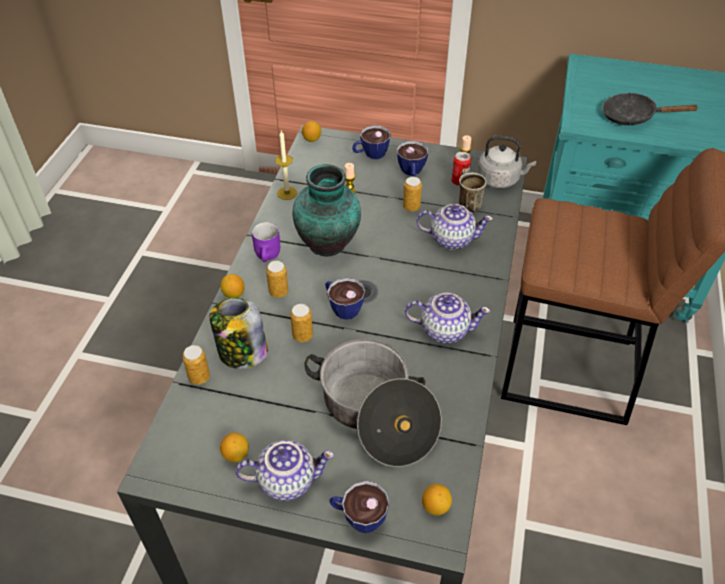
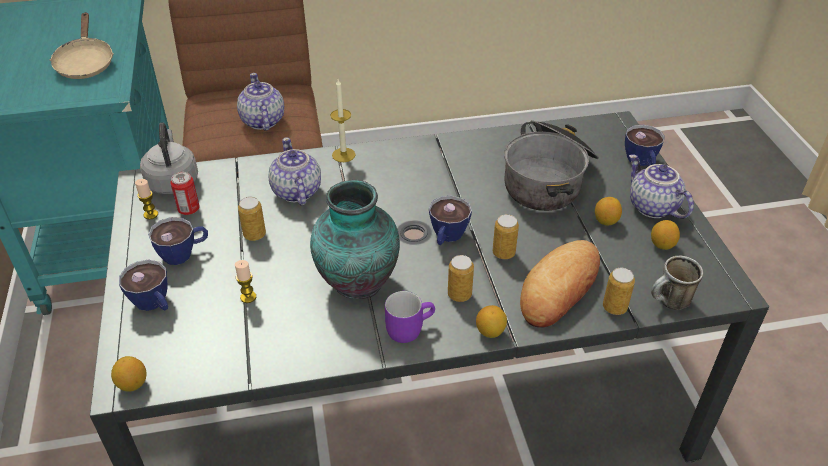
camera: 115 degrees left, 5 degrees down
(242, 353) = (560, 288): jar -> bread
(287, 193) = (278, 360): candle -> candle (343, 155)
(436, 506) = (597, 131): lemon -> lemon (605, 221)
(444, 329) = (427, 167): teapot -> teapot (262, 121)
(468, 203) = (228, 194): mug -> mug (669, 303)
(633, 117) = (85, 63): black frying pan -> beige frying pan

